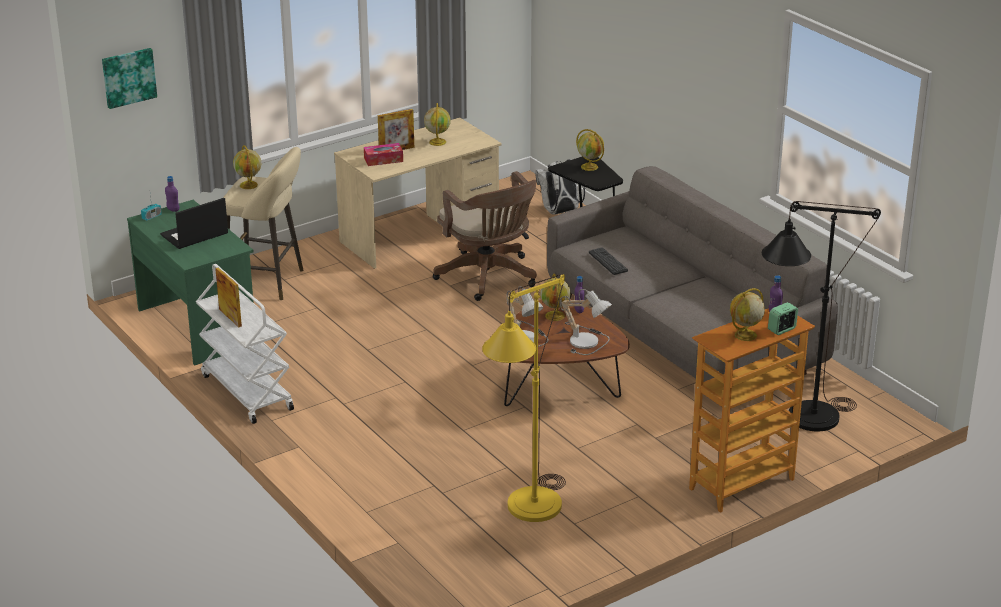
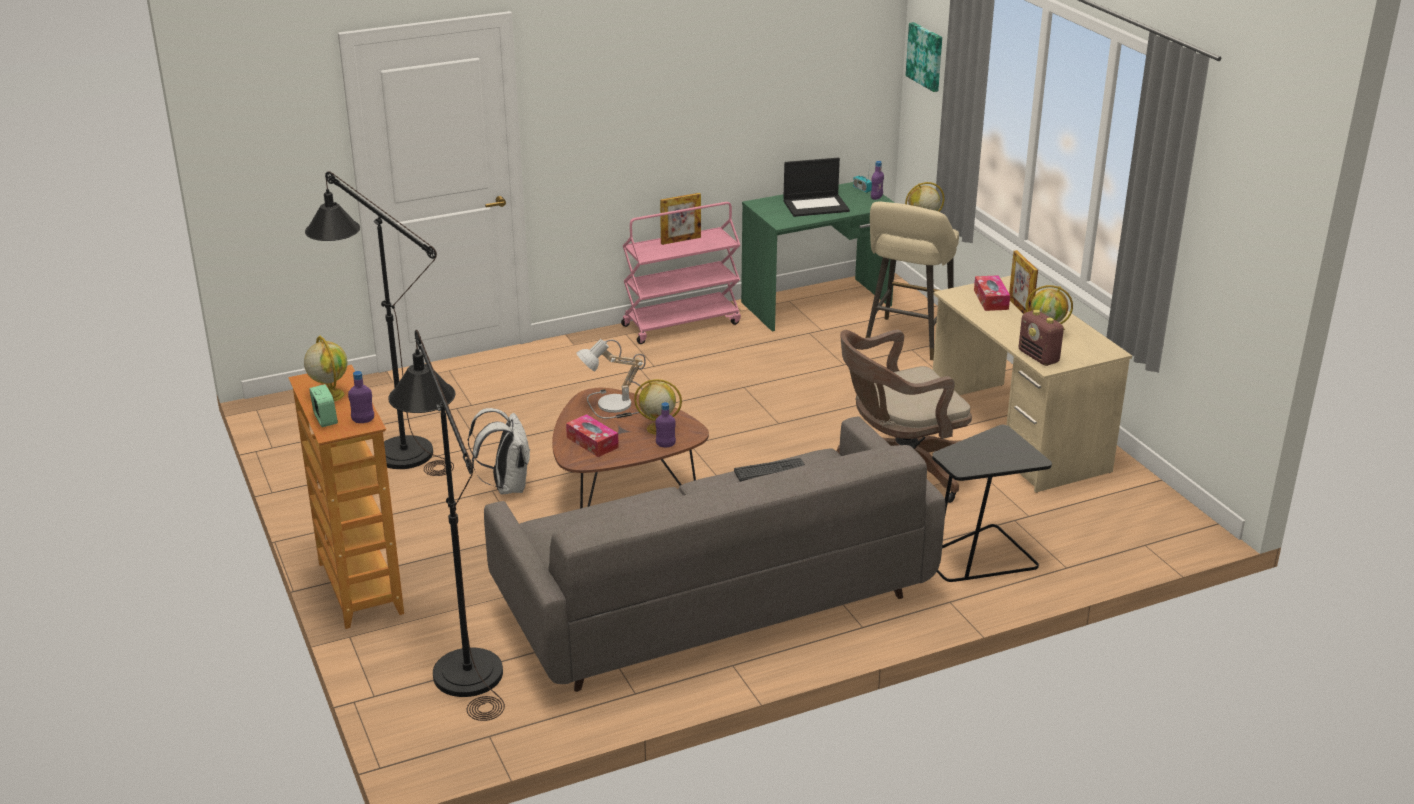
camera: 100 degrees right, 0 degrees up
(194, 235) = (816, 205): laptop -> laptop turned 105 degrees clockwise
(246, 392) = (681, 324): white cart -> pink cart
(474, 144) = (1039, 357): none -> radio
(527, 514) = (392, 449): yellow floor lamp -> black floor lamp
(560, 212) = (1093, 548): white backpack -> white backpack (506, 486)
(587, 340) = (592, 442): table lamp -> tissue box
(590, 167) = (1003, 455): globe -> none

